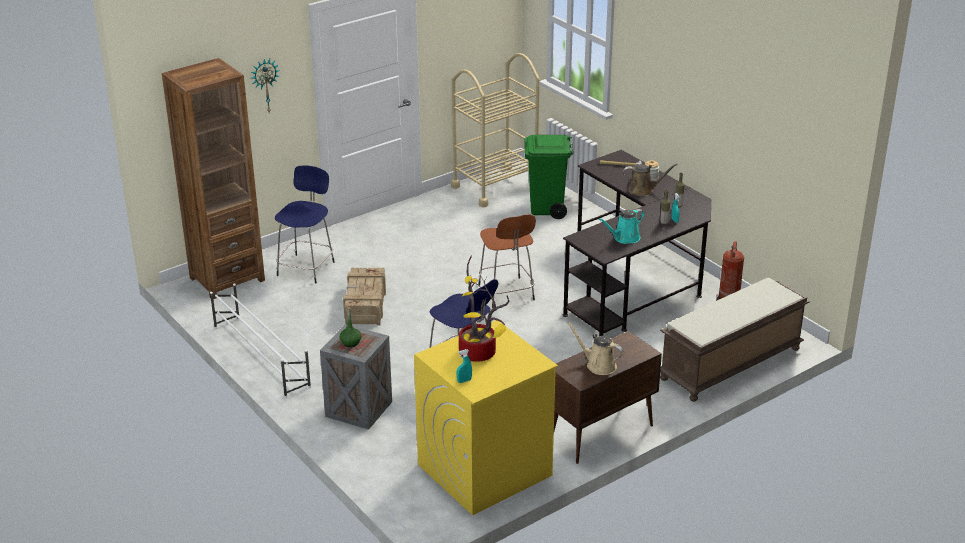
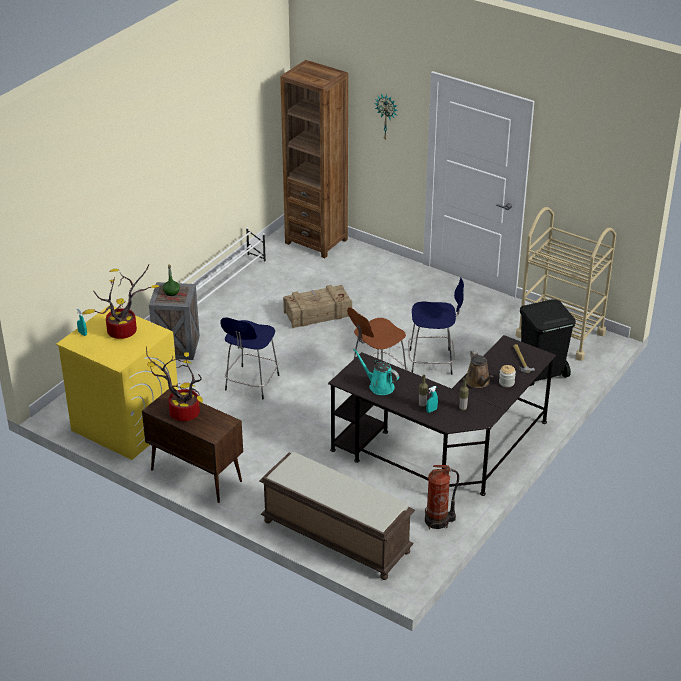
camera: 70 degrees right, 5 degrees up
(307, 267) = (355, 272): blue stool -> blue stool (433, 362)
(547, 209) = (541, 373): green trash can -> black trash can
(598, 365) = (181, 413): beige watering can -> potted plant

